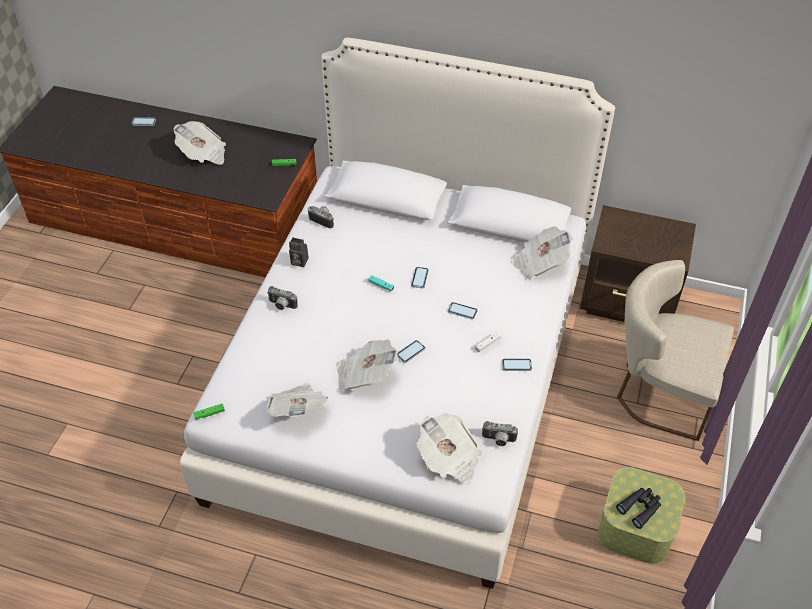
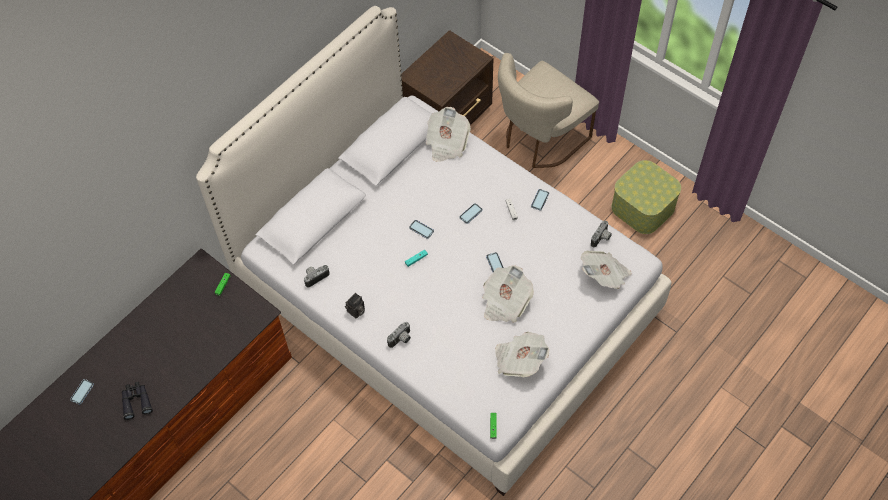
camera: 65 degrees left, 10 degrees up
(203, 154) = (166, 350): newspaper -> none
(640, 508) = (650, 191): black binoculars -> black binoculars (136, 401)

